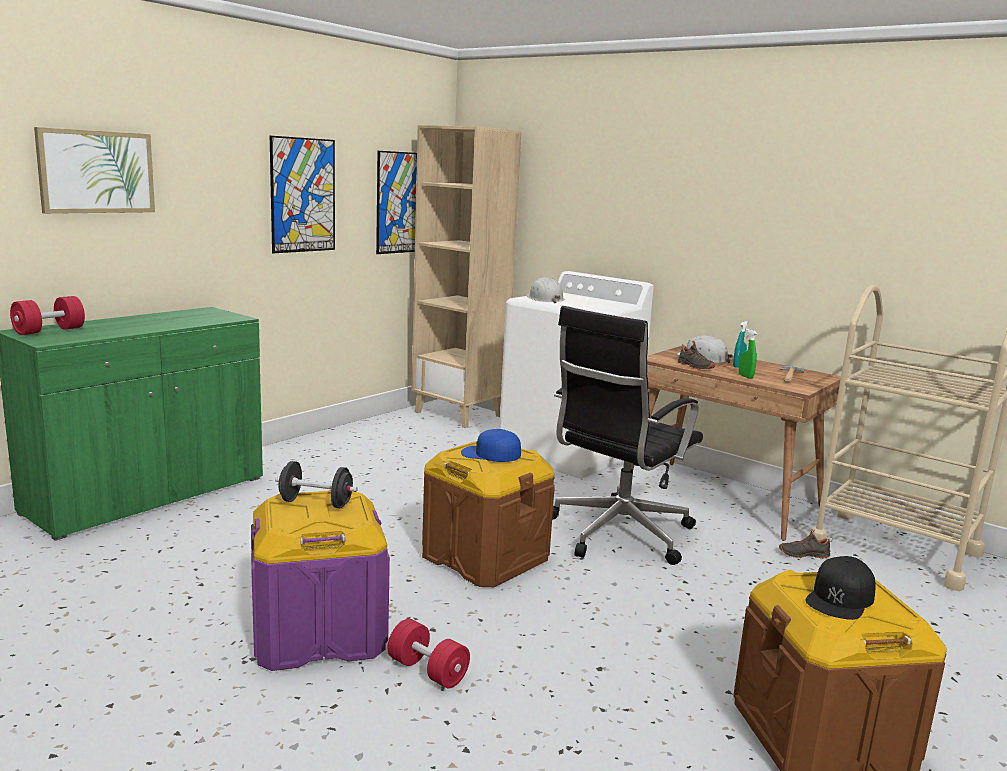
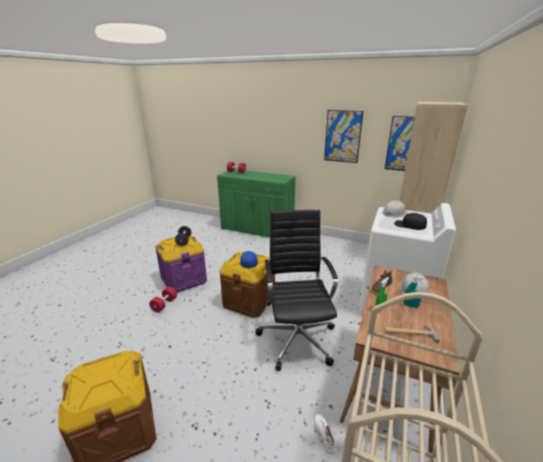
camera: 75 degrees right, 10 degrees up
(96, 172) = (260, 124): picture -> none
(617, 534) = (297, 337): black office chair -> black office chair turned 60 degrees clockwise
(803, 554) = (325, 435): black shoe -> white shoe
(840, 598) = (103, 376): black cap -> black cap (409, 225)

